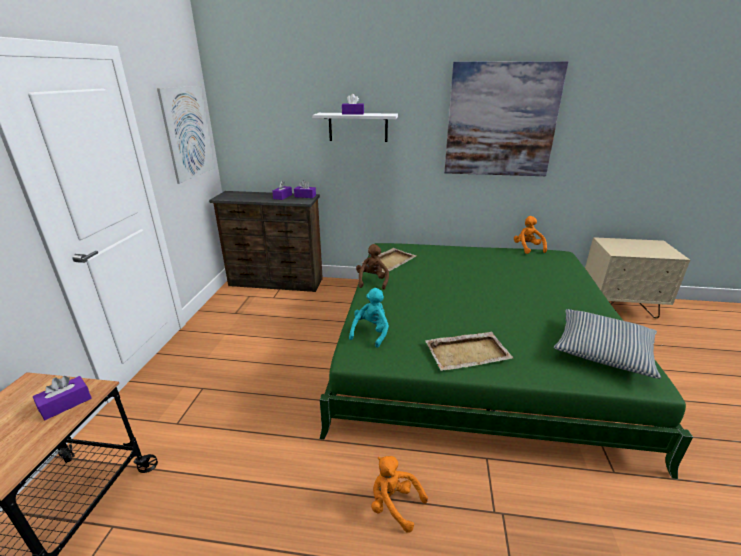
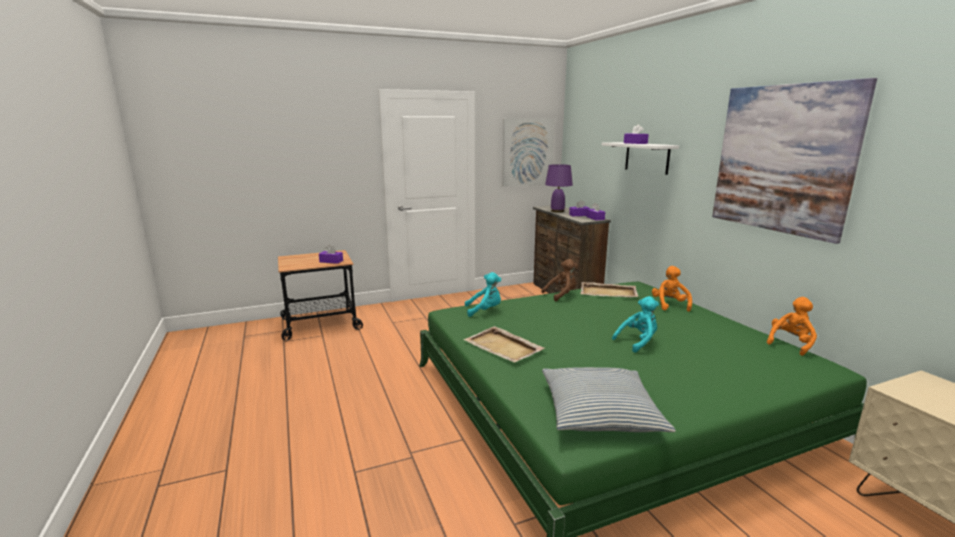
camera: 60 degrees right, 10 degrees down
(251, 198) = (557, 211): none -> purple table lamp
(394, 504) = (387, 407): orange plush toy -> orange plush toy (669, 305)
(495, 289) = (638, 342): none -> turquoise plush toy

